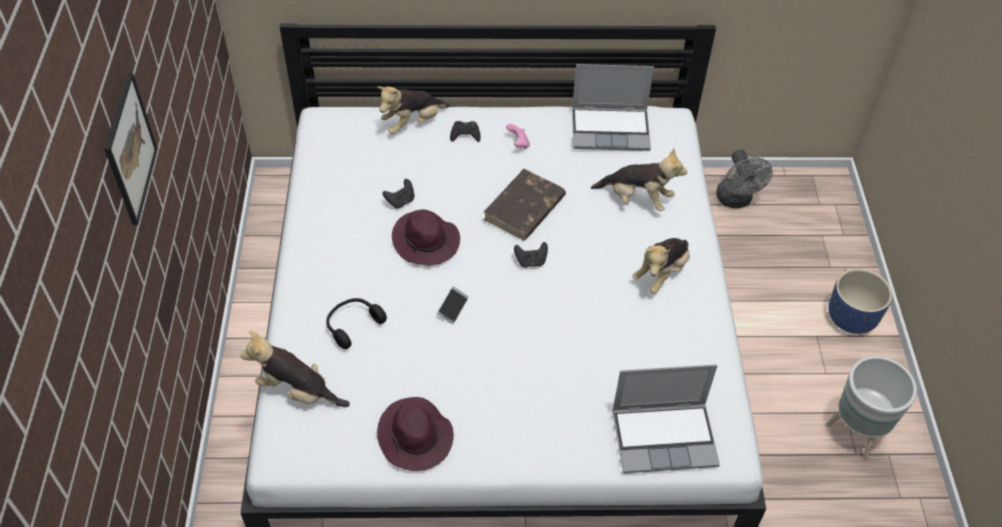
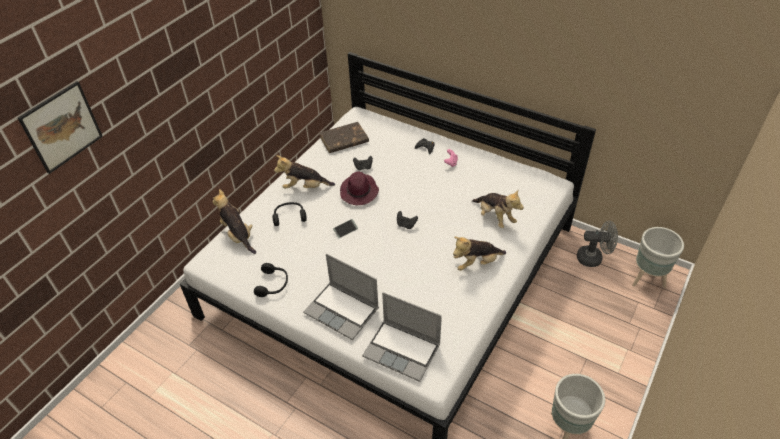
camera: 35 degrees right, 5 degrees down
(130, 149) = (183, 65): picture -> picture (61, 127)
(413, 123) = (402, 132): plush toy -> plush toy (305, 187)
(415, 438) = (273, 284): purple hat -> black headphones
(524, 208) = (425, 196): brown book -> brown book (343, 140)
(611, 129) = (511, 175): laptop -> laptop (343, 311)
(736, 200) = (593, 258): grey fan -> grey fan turned 105 degrees counterclockwise
(812, 202) = (647, 280): none -> grey planter
(850, 318) = (619, 359): blue planter -> none

